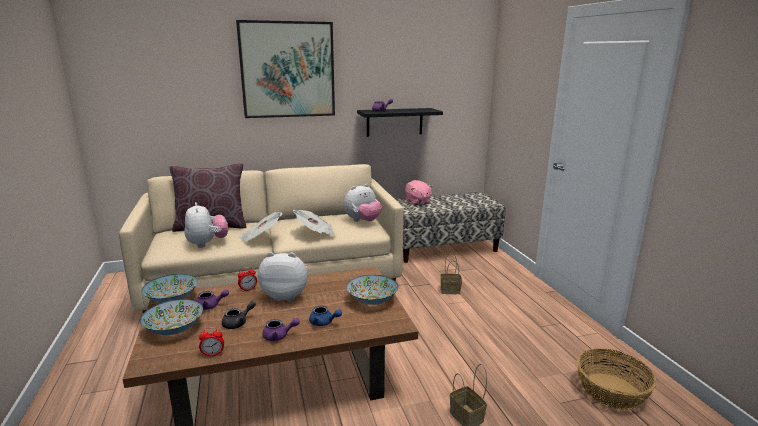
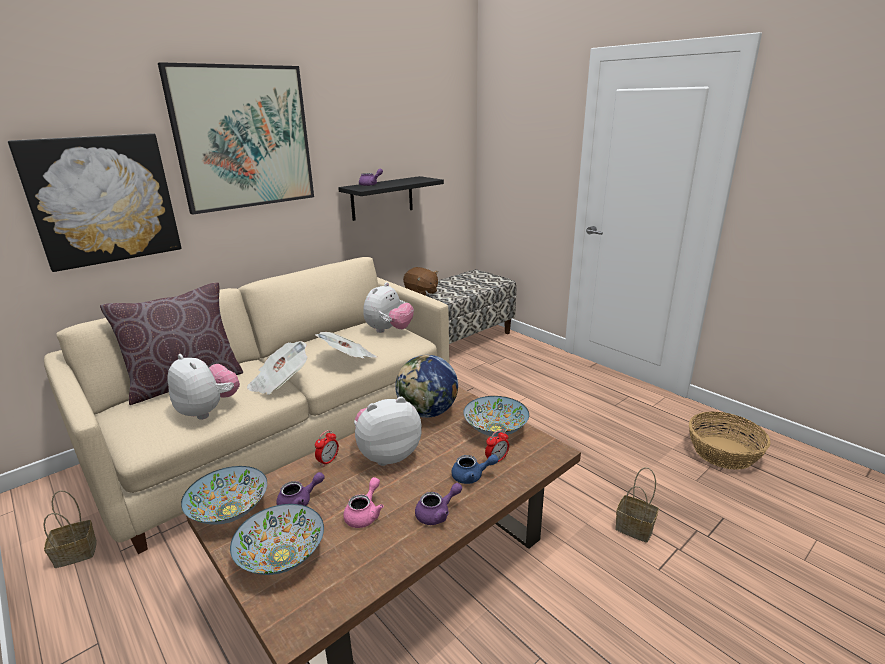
camera: 25 degrees left, 5 degrees up
(192, 103) = (103, 200): none -> picture
(213, 354) = (378, 573): alarm clock -> alarm clock (496, 460)
(238, 323) = (365, 514): grey teapot -> pink teapot
(338, 278) = (427, 412): none -> globe
(417, 201) = (421, 293): pink plush toy -> brown plush toy
(451, 290) = (501, 389): basket -> basket (77, 552)

